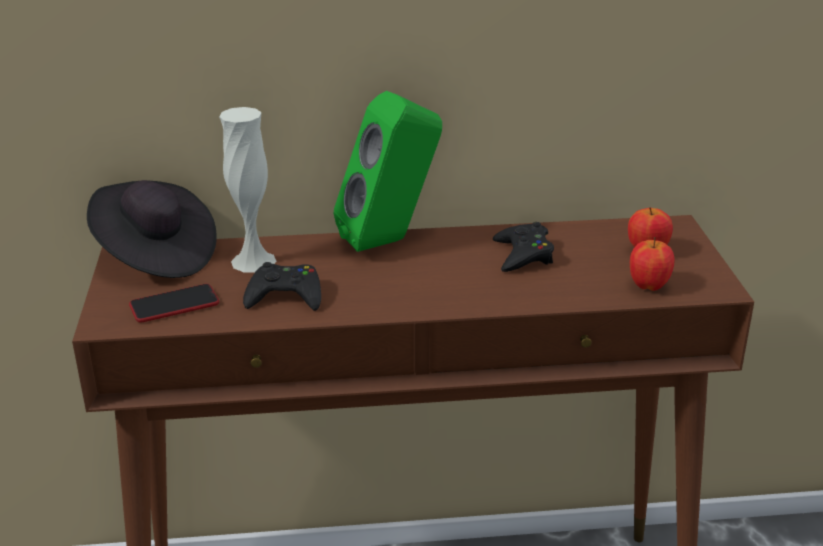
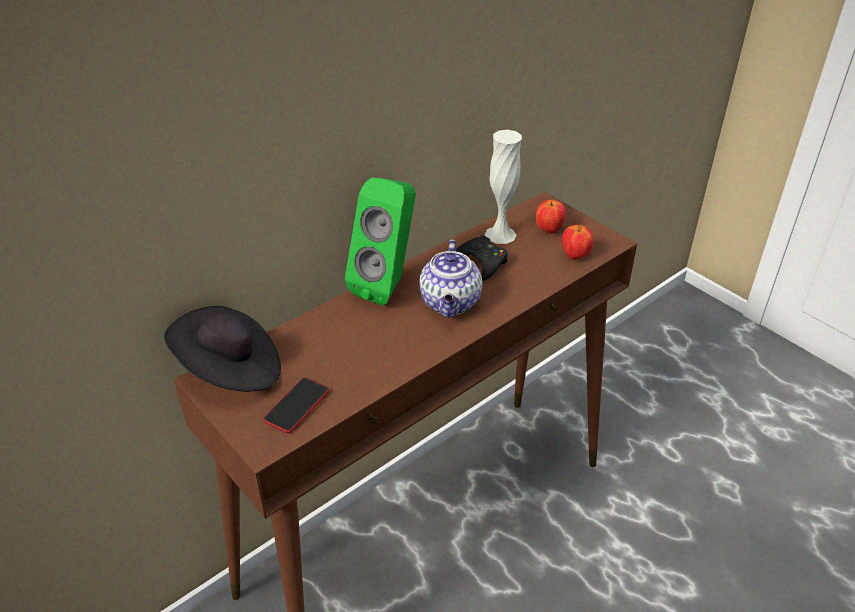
camera: 35 degrees left, 10 degrees up
(253, 261) = (311, 343): white vase -> white vase (500, 234)
(285, 296) = (367, 362): black game controller -> none
(438, 279) = (451, 303): none -> teapot

